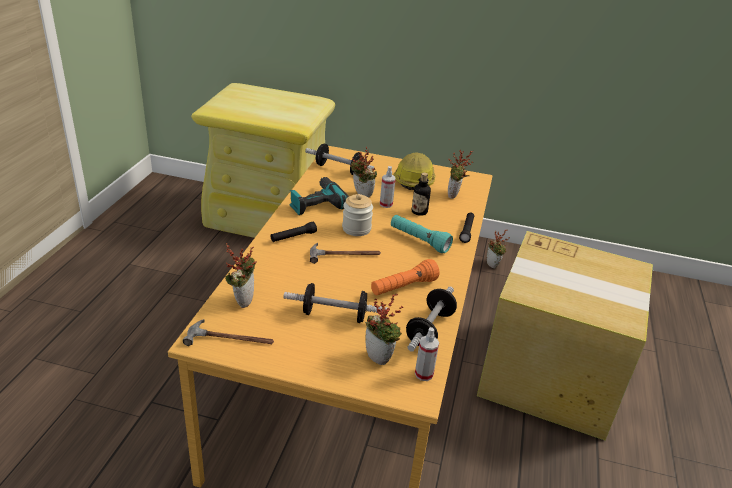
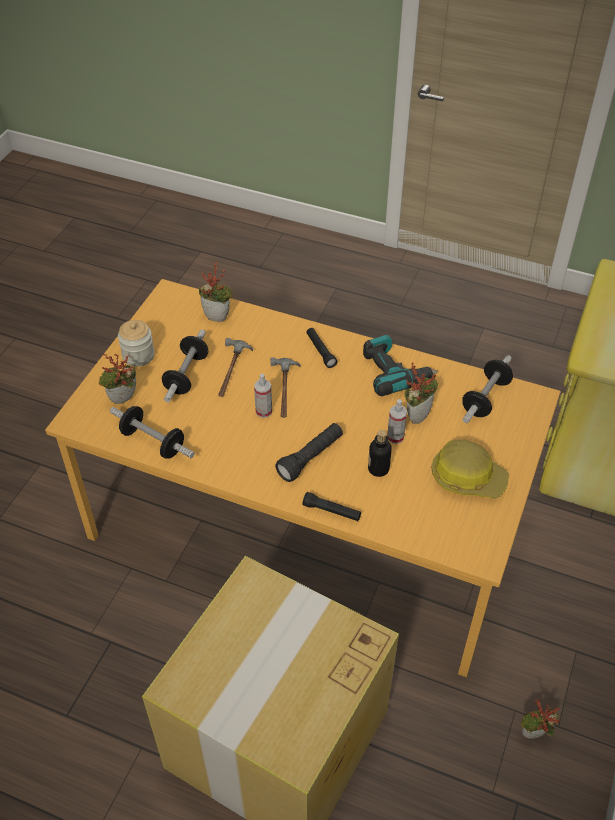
camera: 100 degrees right, 15 degrees up
(231, 339) = (168, 311): hammer -> hammer (231, 370)
(356, 229) = (337, 403): jar -> jar (138, 355)
(403, 287) = (221, 431): orange flashlight -> none
(419, 240) = (310, 458): turquoise flashlight -> black flashlight
(424, 374) = (95, 428): spray bottle -> spray bottle (264, 411)
(454, 196) = (424, 516): potted plant -> none

